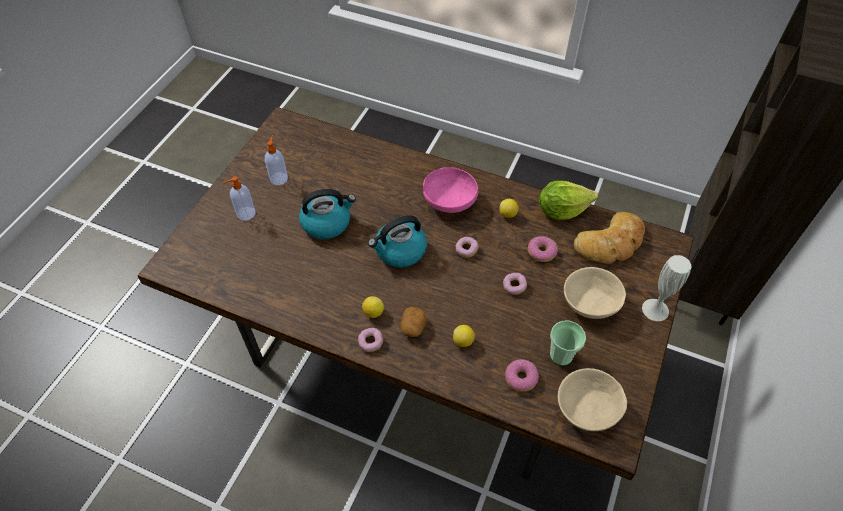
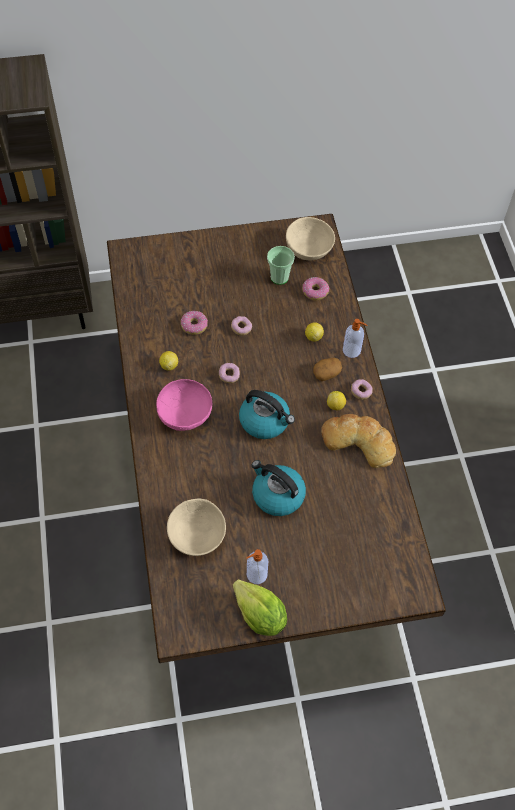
camera: 125 degrees left, 5 degrees up
(245, 214) = (318, 571): soap dispenser -> soap dispenser (352, 351)
(561, 210) = (138, 331): lettuce -> lettuce (260, 616)
(591, 303) = (221, 277): beige bowl -> beige bowl (196, 535)
(611, 243) = (151, 286): bread -> bread (359, 441)
(655, 309) = (198, 240): white vase -> none

